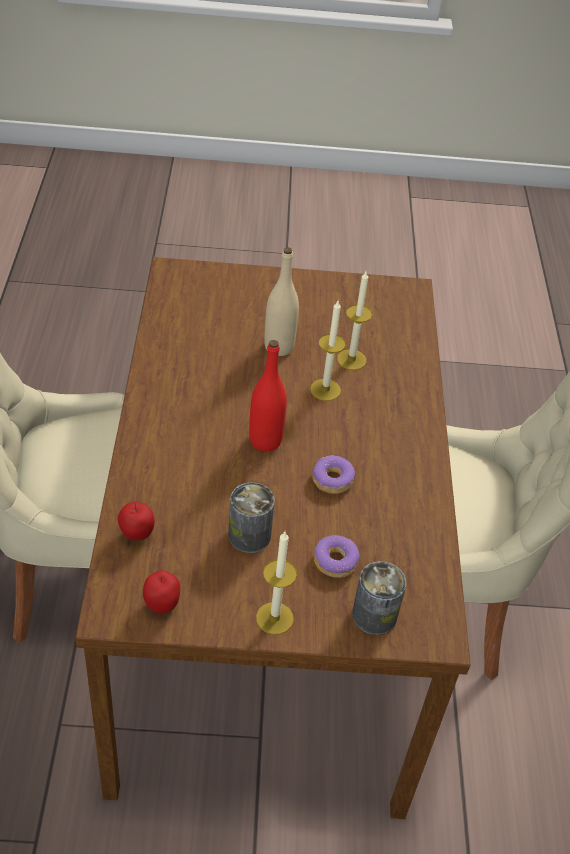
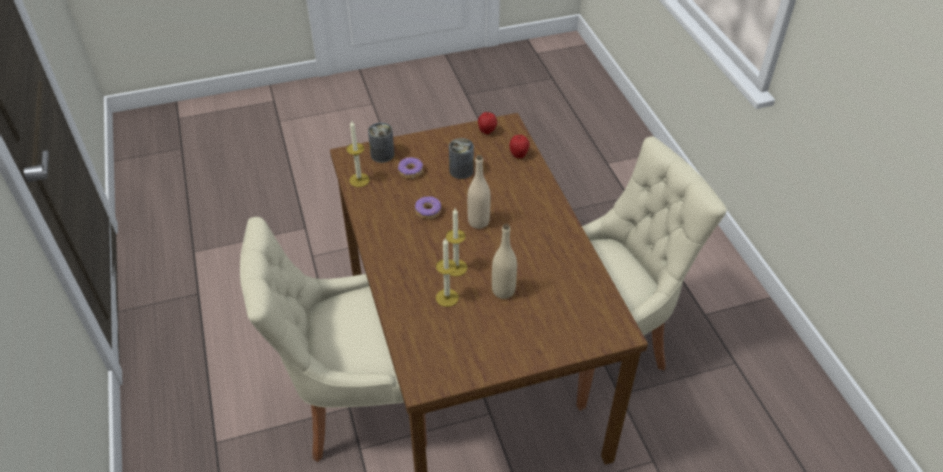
camera: 165 degrees right, 0 degrees up
(265, 441) = (478, 222): red bottle -> beige bottle
(274, 618) = (431, 141): candle -> candle (359, 180)

